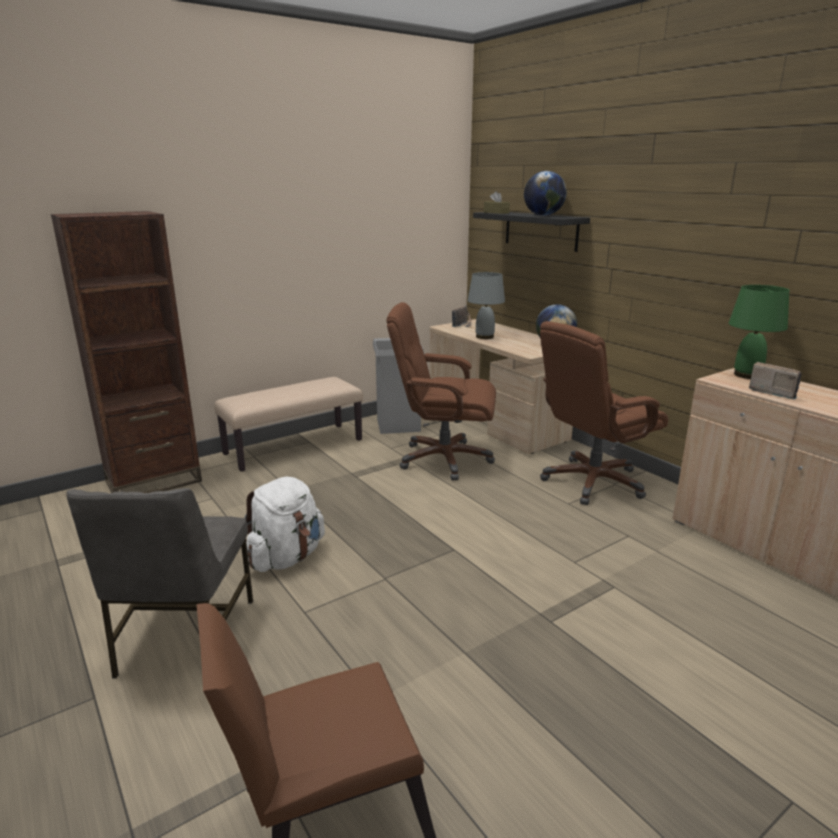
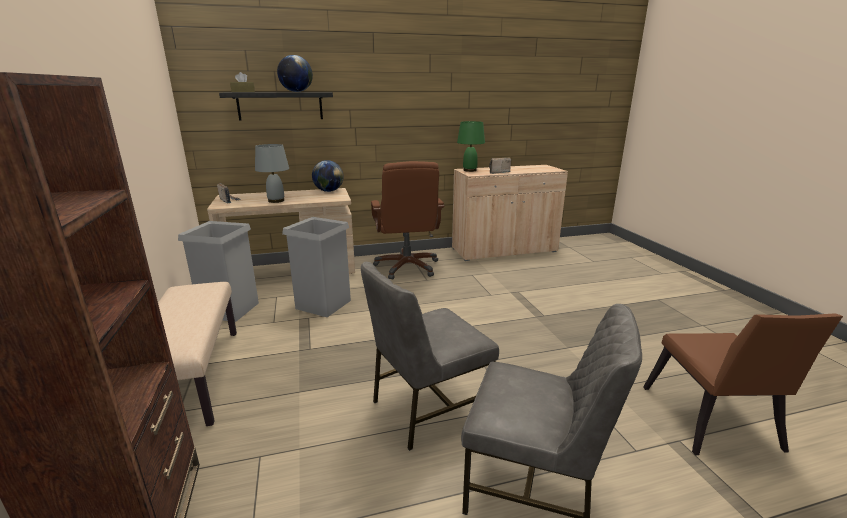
camera: 70 degrees left, 0 degrees up
(286, 557) = (427, 408): white backpack -> grey chair
(443, 459) = (323, 304): brown office chair -> grey trash can

